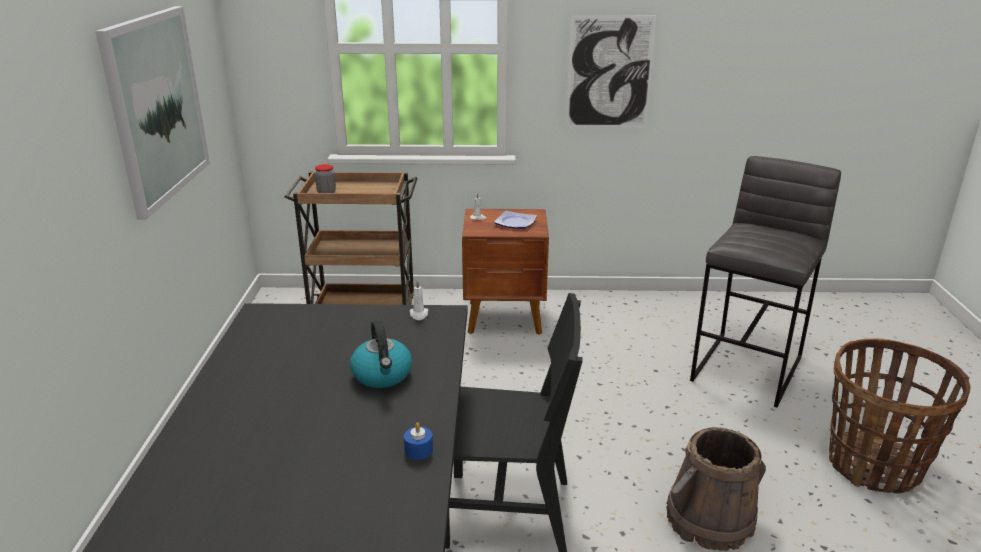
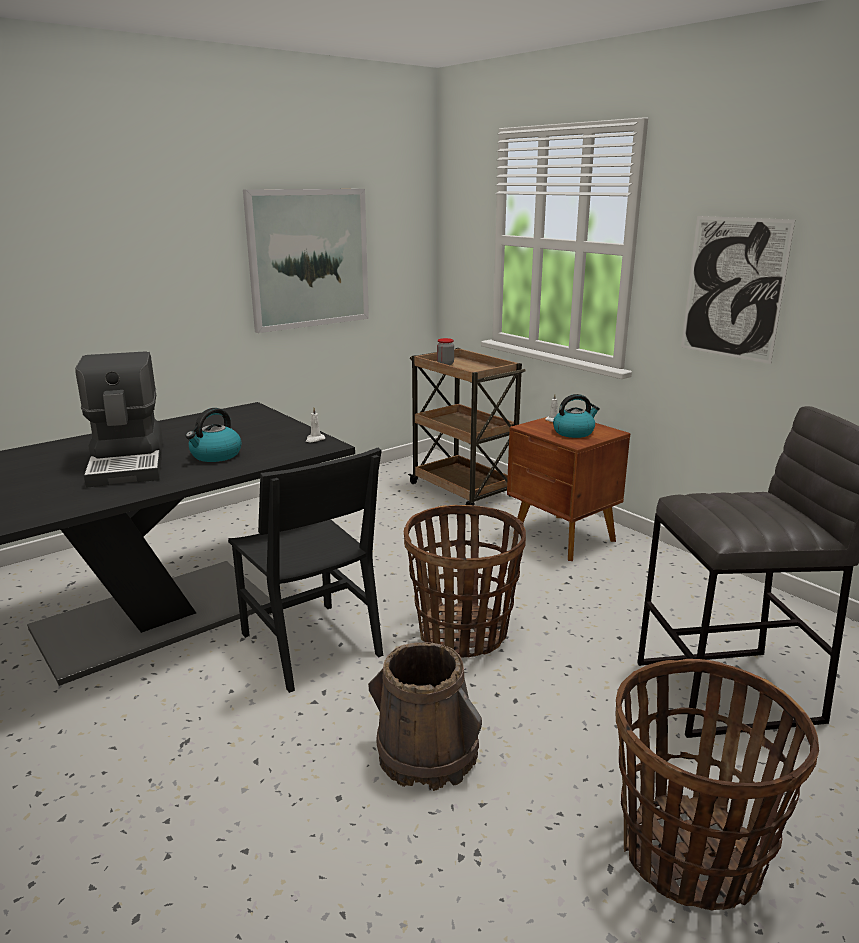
camera: 50 degrees right, 5 degrees down
(323, 431) = (129, 463): none -> coffee machine
(418, 450) = (133, 490): blue candle -> none
(514, 223) = (574, 432): plate -> kettle
(580, 428) = (463, 633): none -> basket

